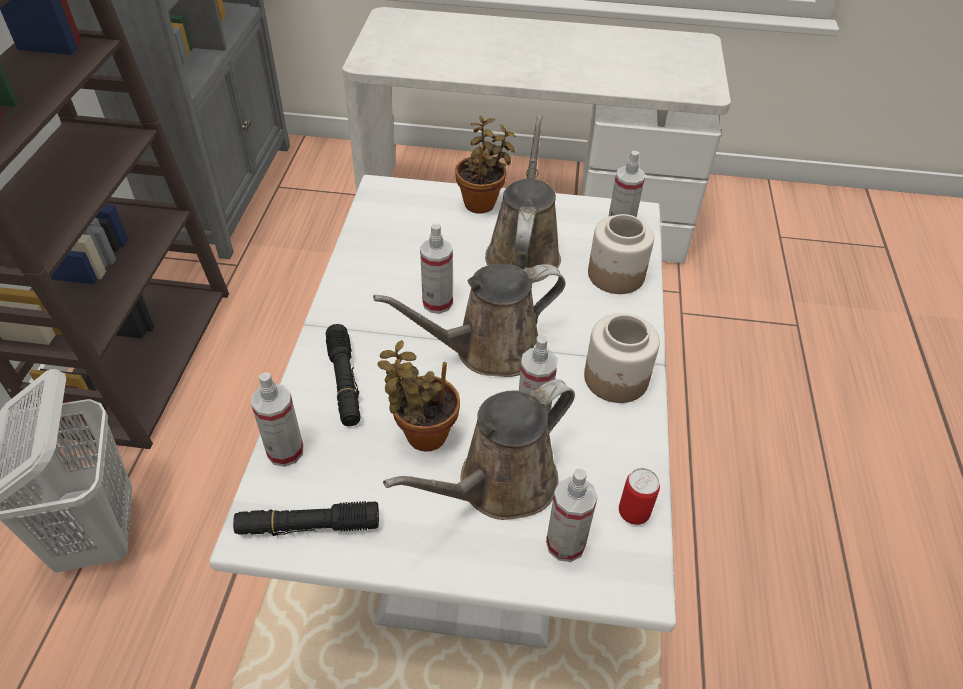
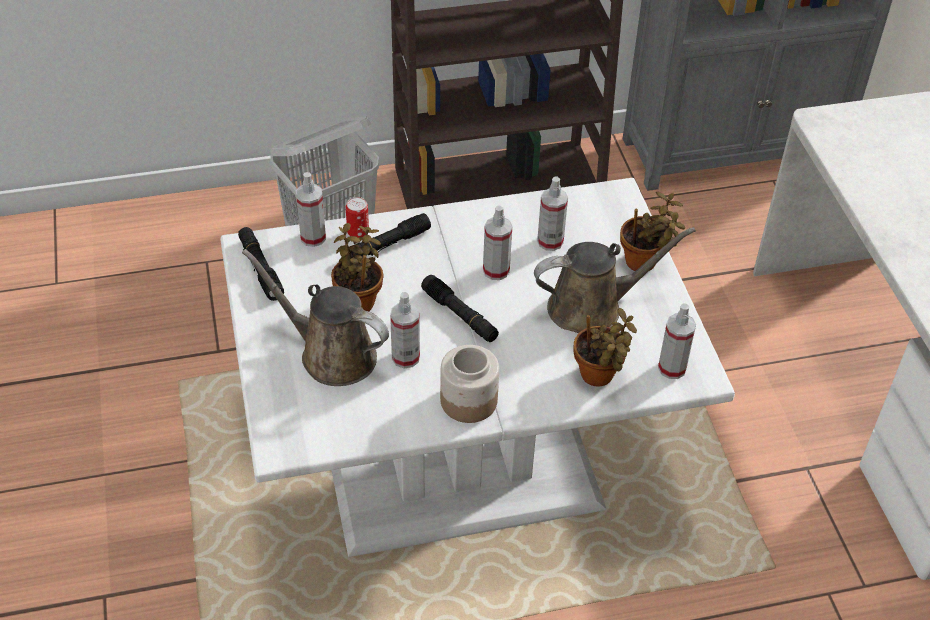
camera: 70 degrees right, 0 degrees up
(489, 350) = (460, 315): brown watering can -> black flashlight
(565, 544) = (296, 401): spray bottle -> spray bottle (550, 241)
(615, 274) = (599, 377): jar -> potted plant
(633, 513) = (338, 435): can -> can (358, 233)

